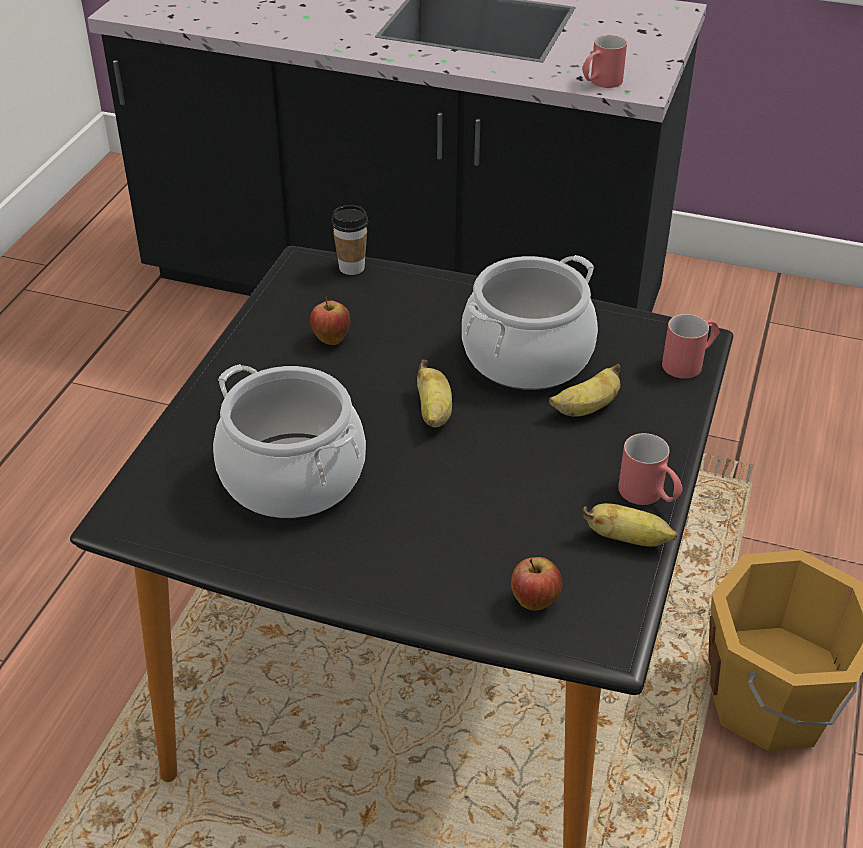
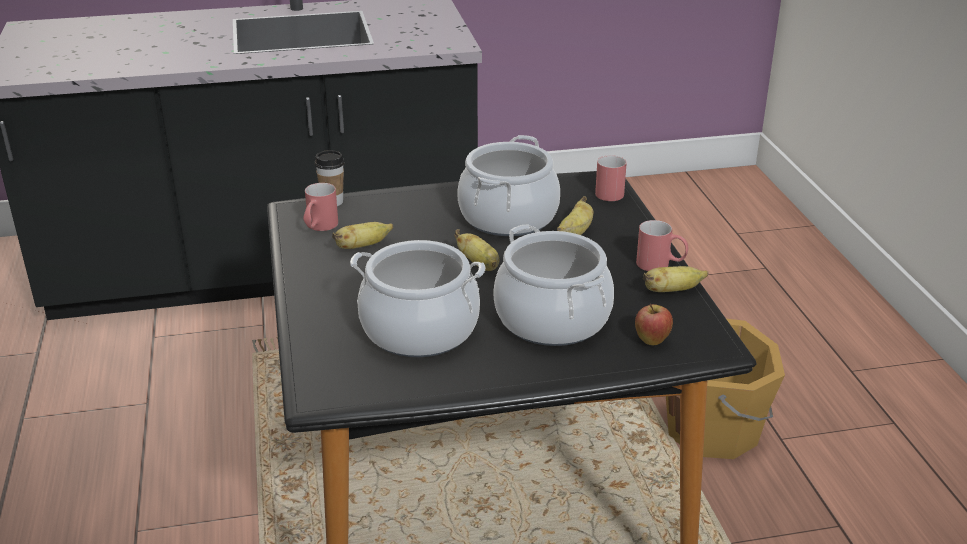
camera: 30 degrees left, 10 degrees down
(331, 340) = (362, 246): apple -> banana
(447, 522) = (552, 319): none -> cooking pot
(600, 83) = (426, 47): red mug -> red mug (319, 228)

